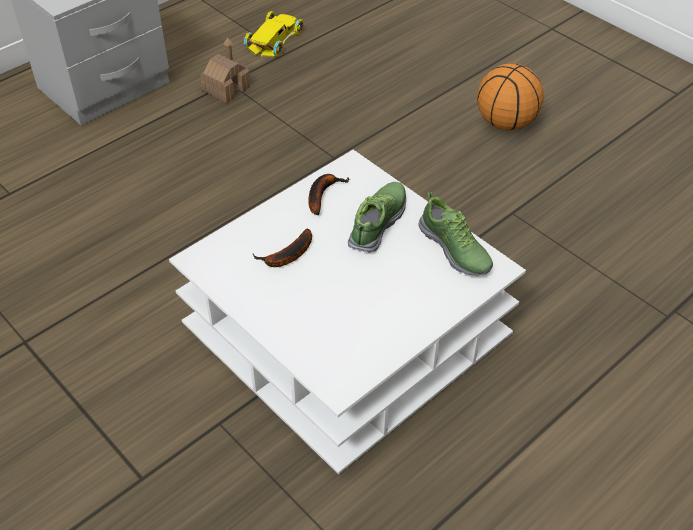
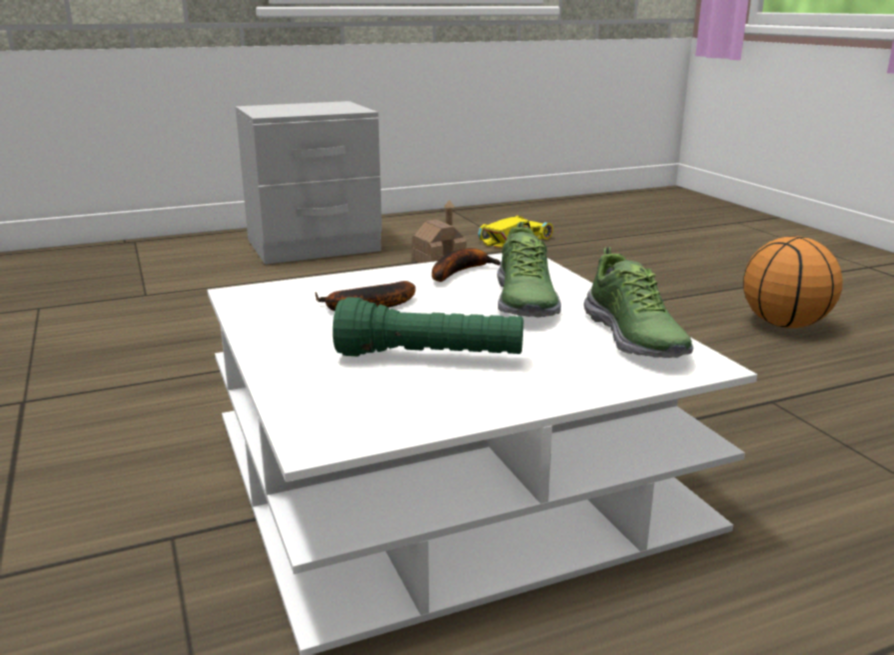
camera: 20 degrees right, 25 degrees down
(354, 301) = (429, 357): none -> green flashlight
(378, 223) = (524, 301): shoe -> shoe turned 135 degrees clockwise

